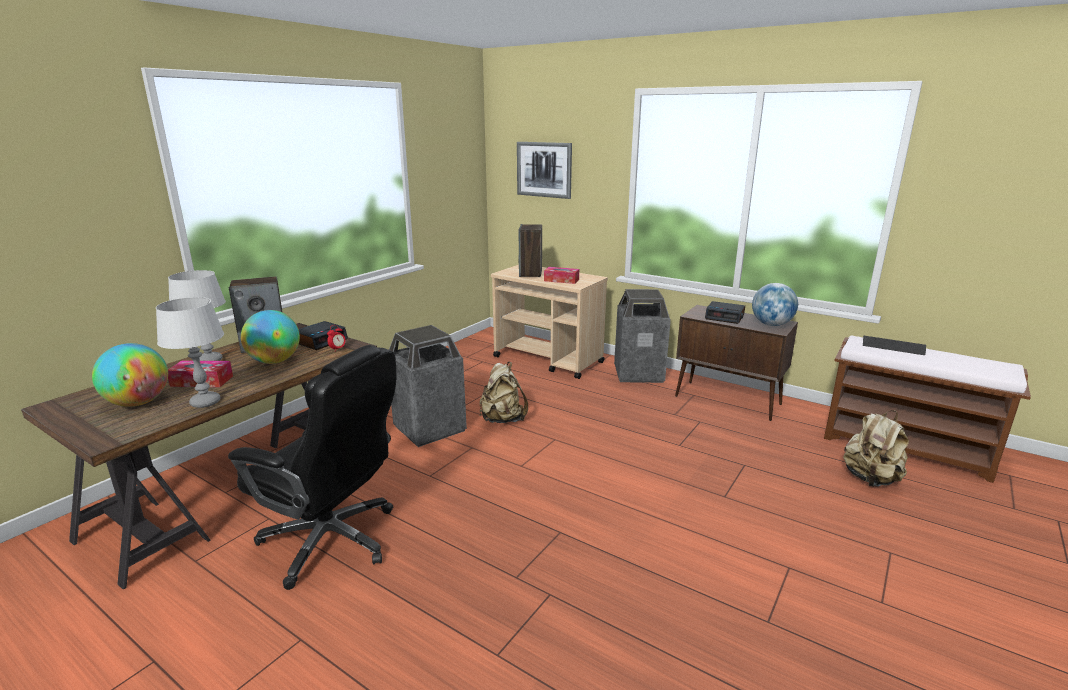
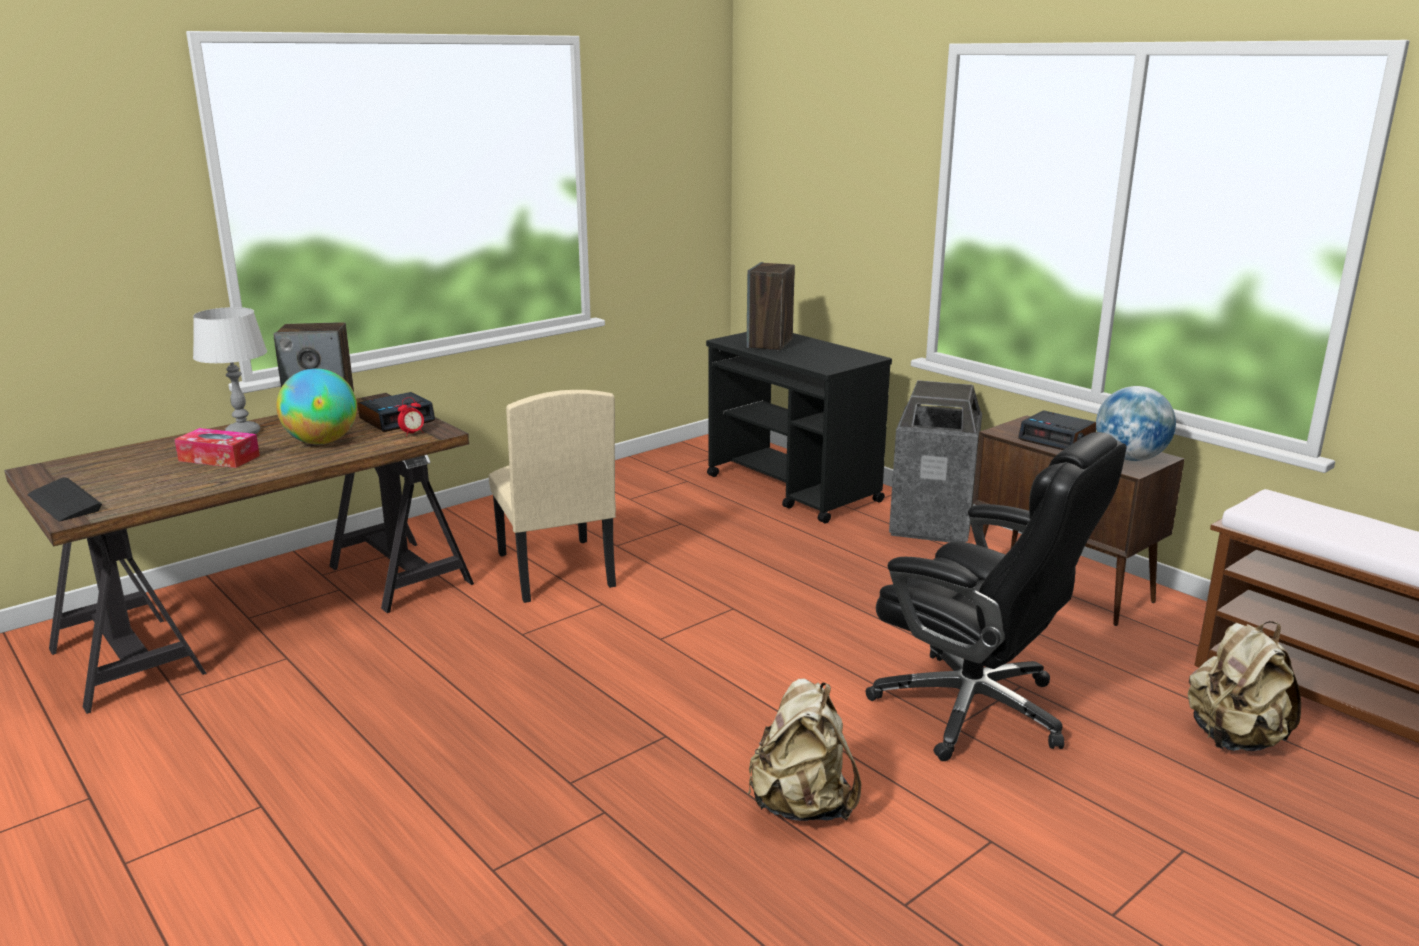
camera: 15 degrees right, 0 degrees up
(138, 403) = (132, 477): globe -> none
(205, 402) = (208, 485): grey table lamp -> none
(332, 540) = (353, 697): black office chair -> black office chair (975, 710)
(429, 429) = (554, 570): trash can -> beige chair
(502, 419) = (670, 570): beige backpack -> beige backpack (802, 805)
(544, 169) = (813, 173): picture -> none
(548, 360) = (793, 489): beige cart -> black cart
(561, 280) = (810, 358): tissue box -> none
(893, 347) = (1326, 515): keyboard -> keyboard (64, 502)

